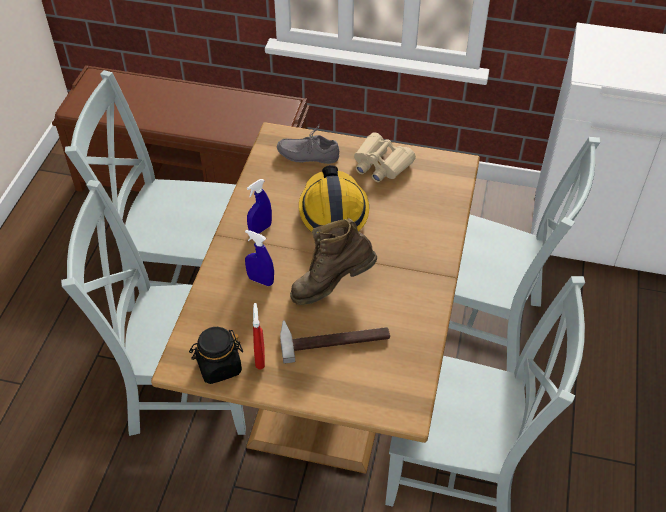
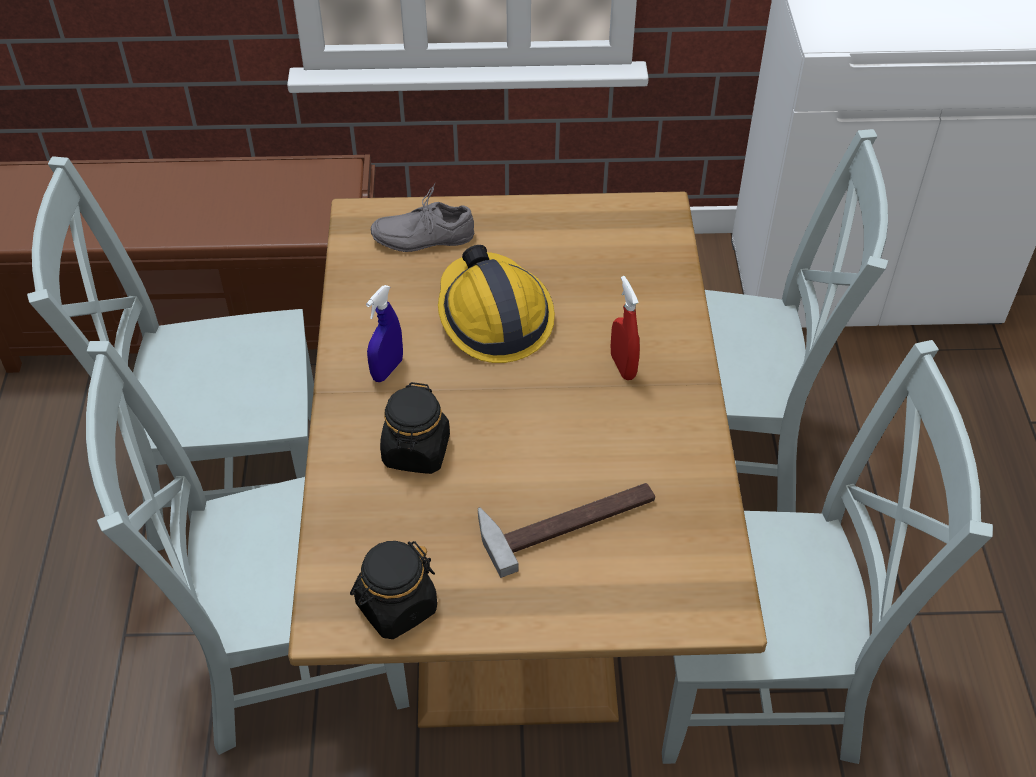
camera: 15 degrees left, 0 degrees up
(260, 280) = (416, 451): blue spray bottle -> black jar
(260, 358) = (459, 578): red spray bottle -> red spray bottle (623, 366)
(332, 286) = (533, 436): brown boot -> none
(381, 164) = (543, 231): beige binoculars -> none

